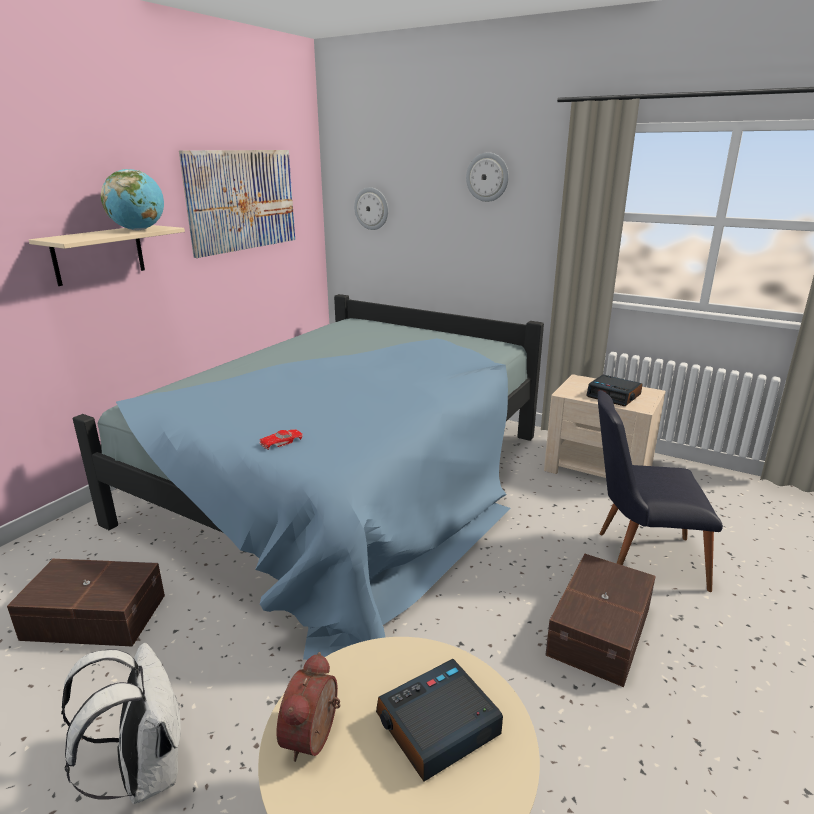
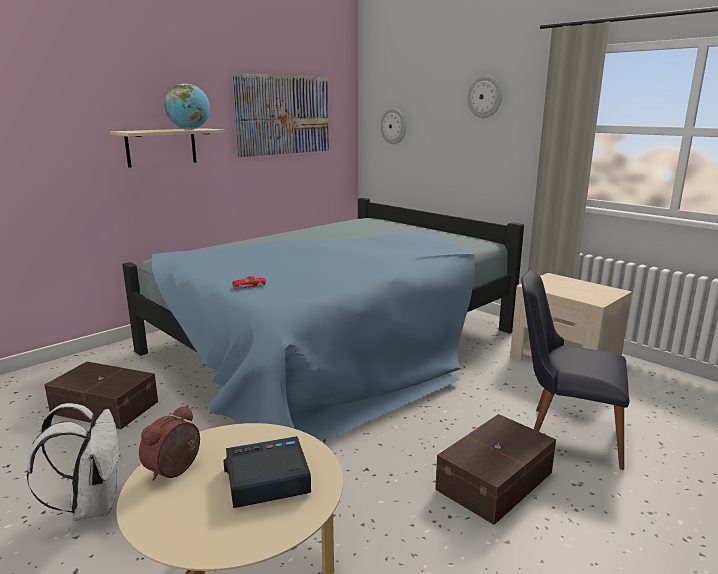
camera: 15 degrees right, 5 degrees down
(614, 396) = (576, 291): alarm clock -> none

